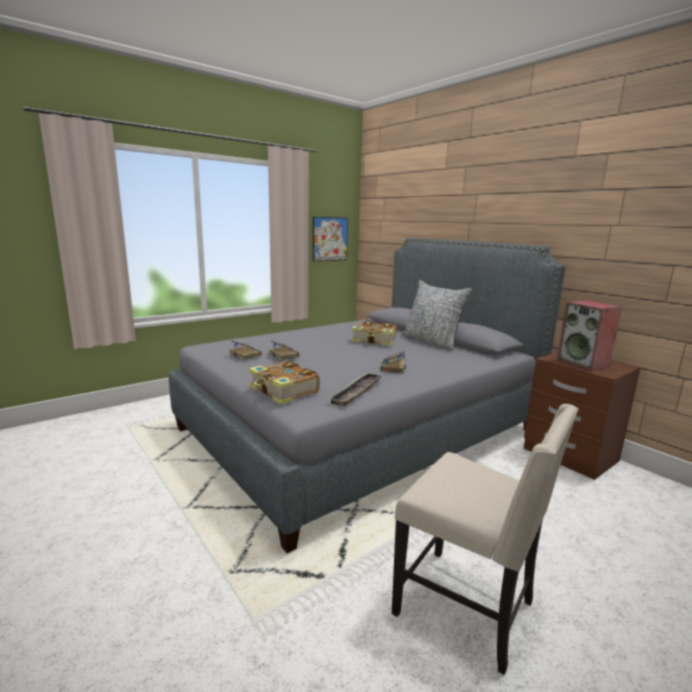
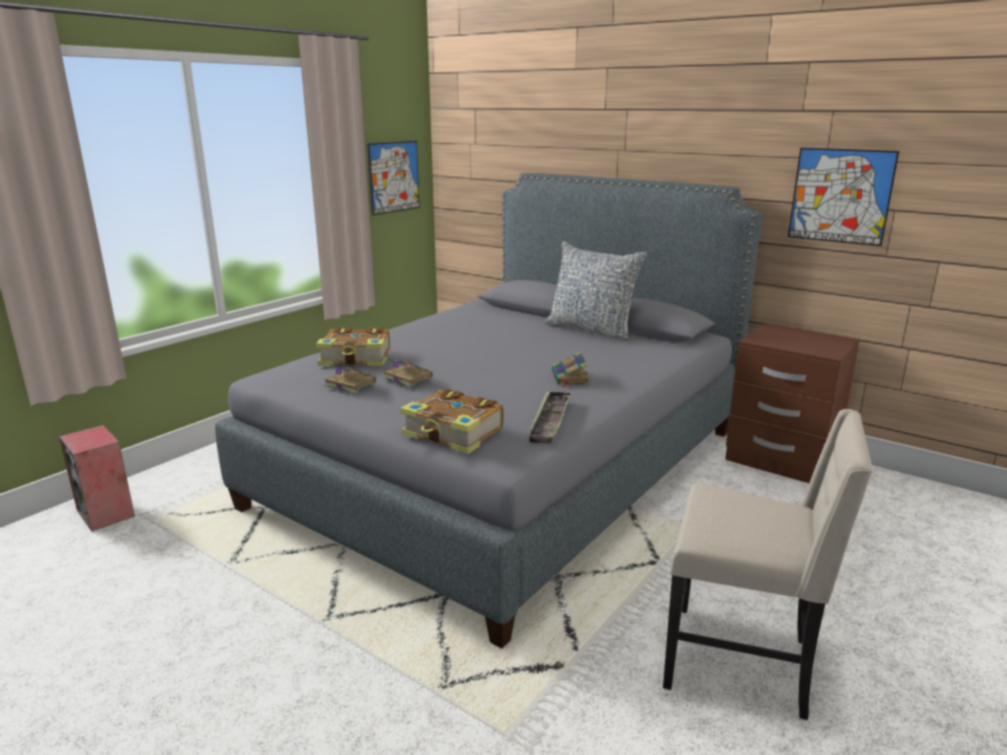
camera: 15 degrees left, 5 degrees up
(375, 340) = (515, 337): book -> book (357, 358)
(583, 363) = (796, 341): speaker -> speaker (107, 513)
(628, 254) = (840, 196): none -> picture

